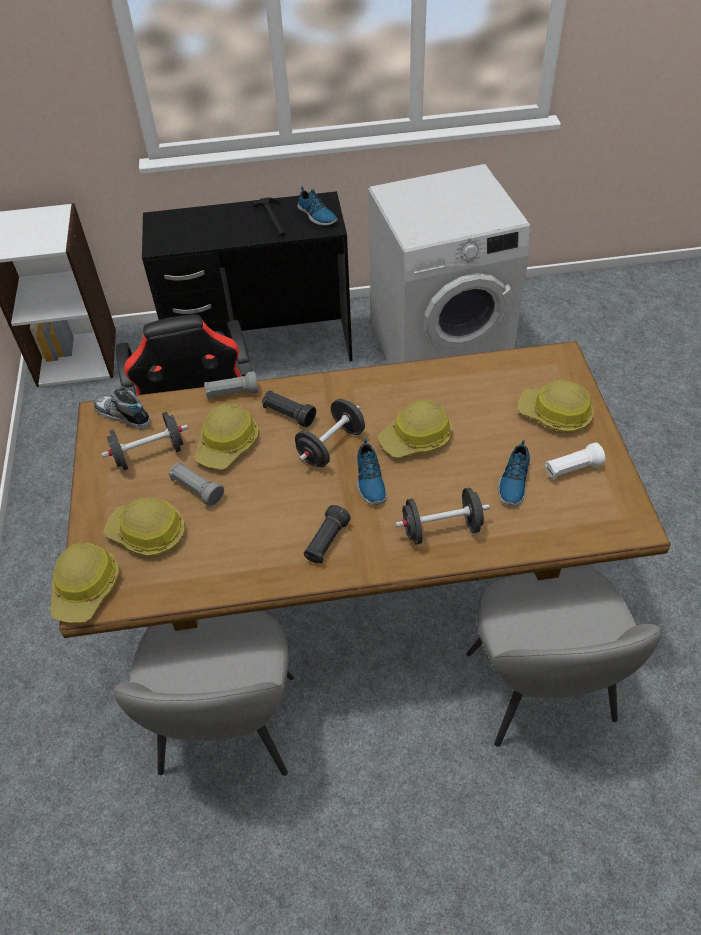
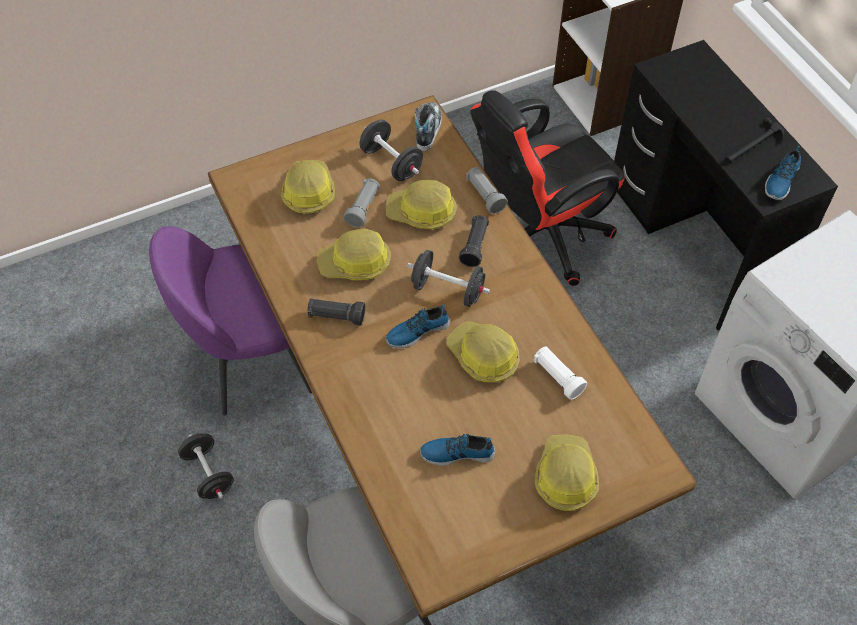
camera: 70 degrees right, 5 degrees up
(87, 588) = (247, 174): hard hat -> hard hat (355, 264)
(227, 728) = (252, 359): grey chair -> purple chair
(441, 529) = (378, 402): black dumbbell -> black dumbbell (208, 474)
(571, 469) = (491, 504): white flashlight -> white flashlight (557, 377)

